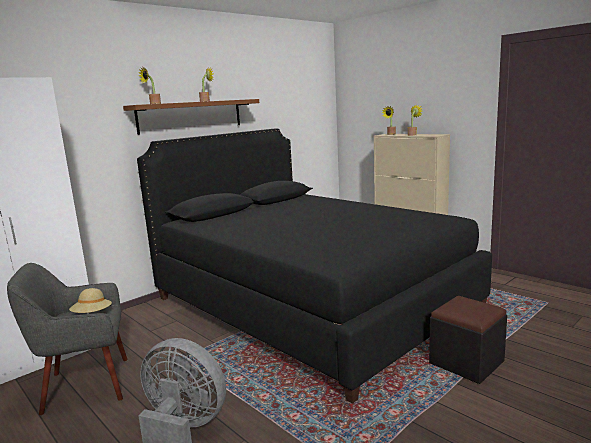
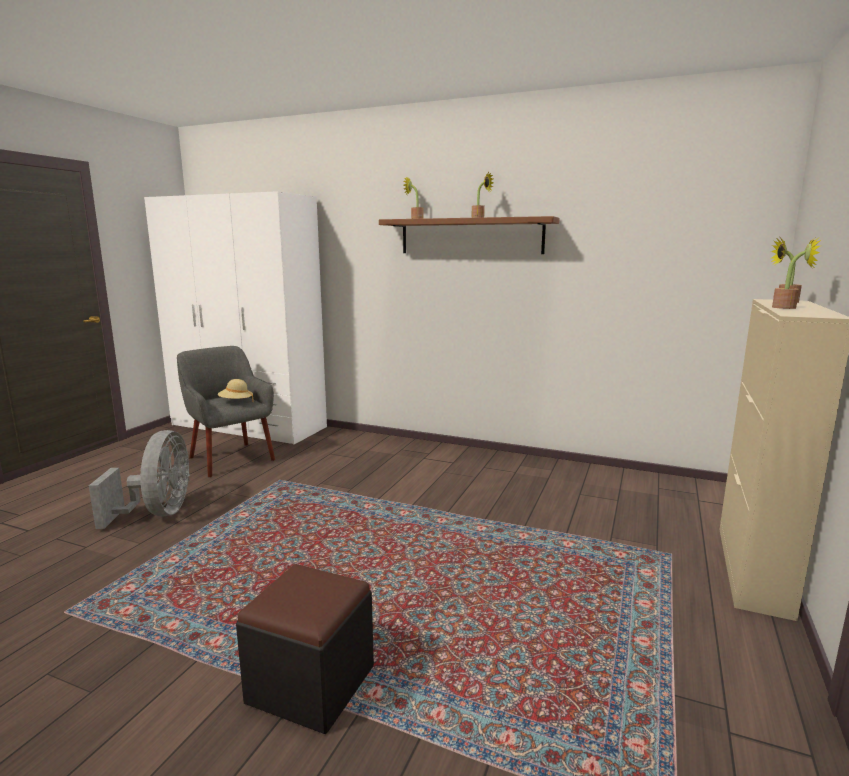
camera: 65 degrees right, 0 degrees up
(310, 303) = (445, 516): black bed -> none

